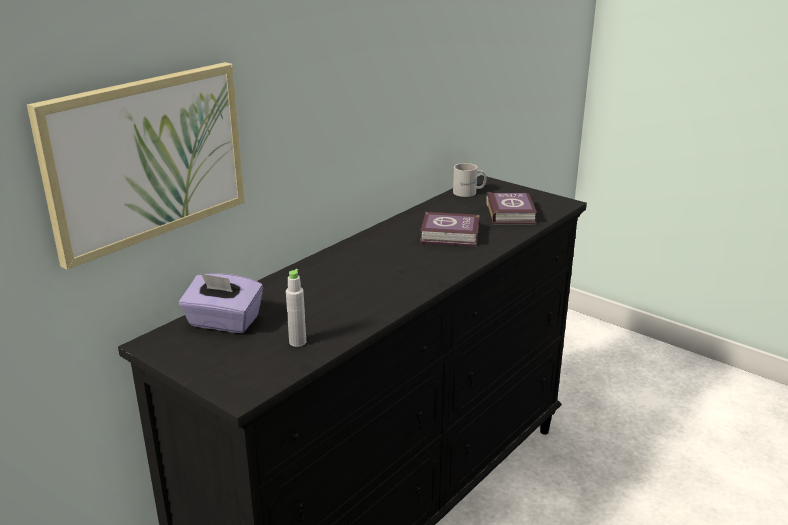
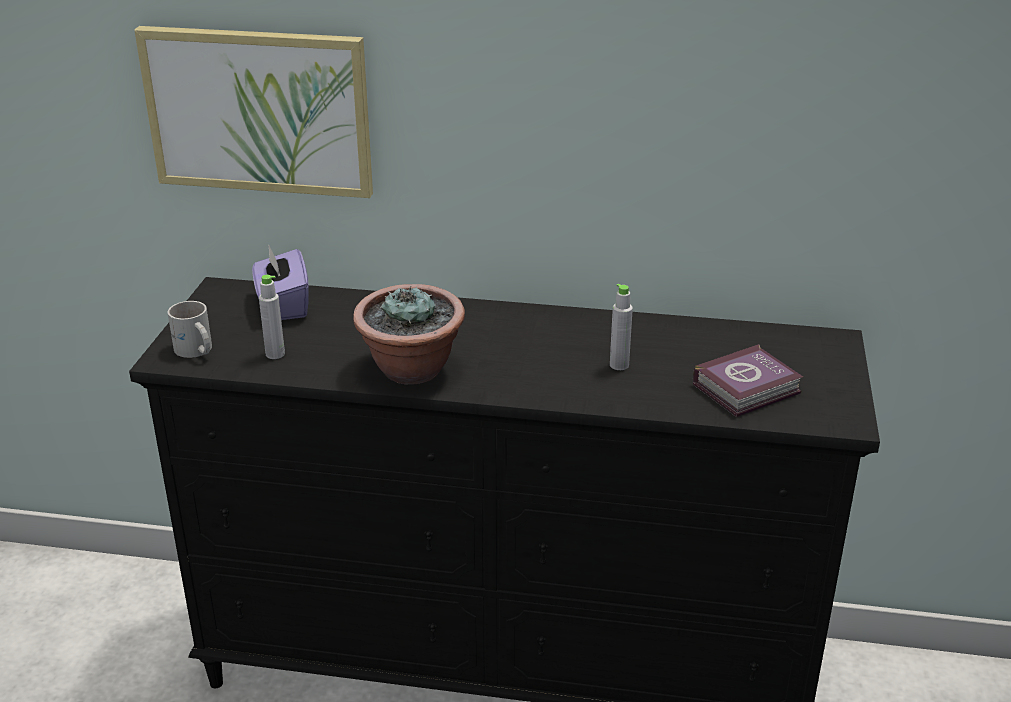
camera: 60 degrees right, 5 degrees up
(384, 296) = (412, 370): none -> potted plant
(451, 236) = (619, 365): book -> grey bottle
(469, 192) = (780, 339): white mug -> white mug (195, 351)

